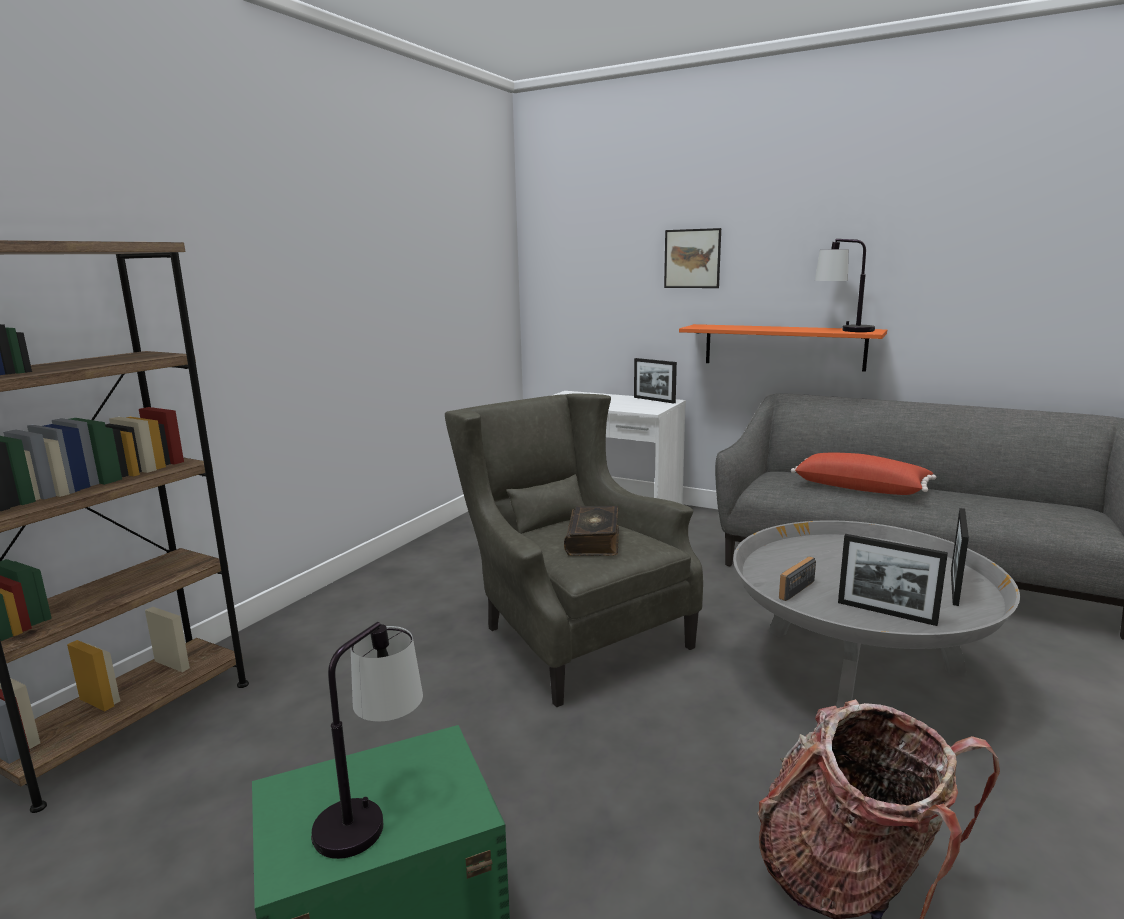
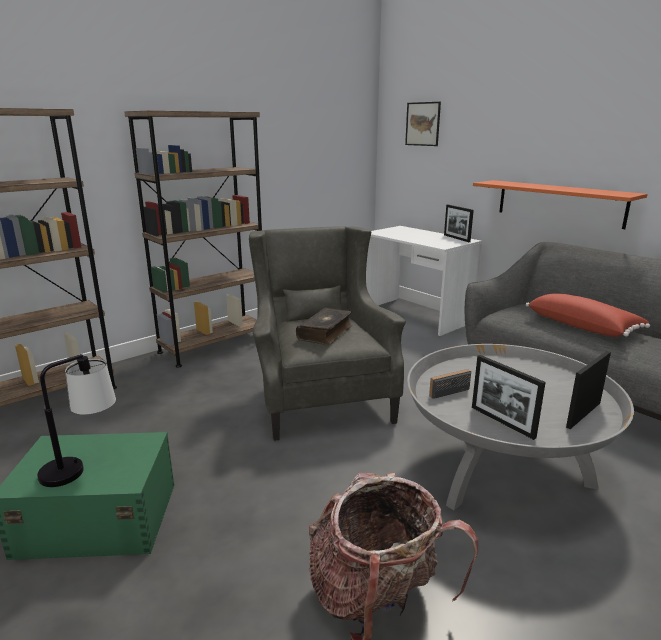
camera: 20 degrees right, 5 degrees up
(361, 591) = (214, 345): none -> brown bookcase
(692, 258) = (496, 126): picture -> picture (423, 124)
(842, 330) = (603, 192): table lamp -> none

